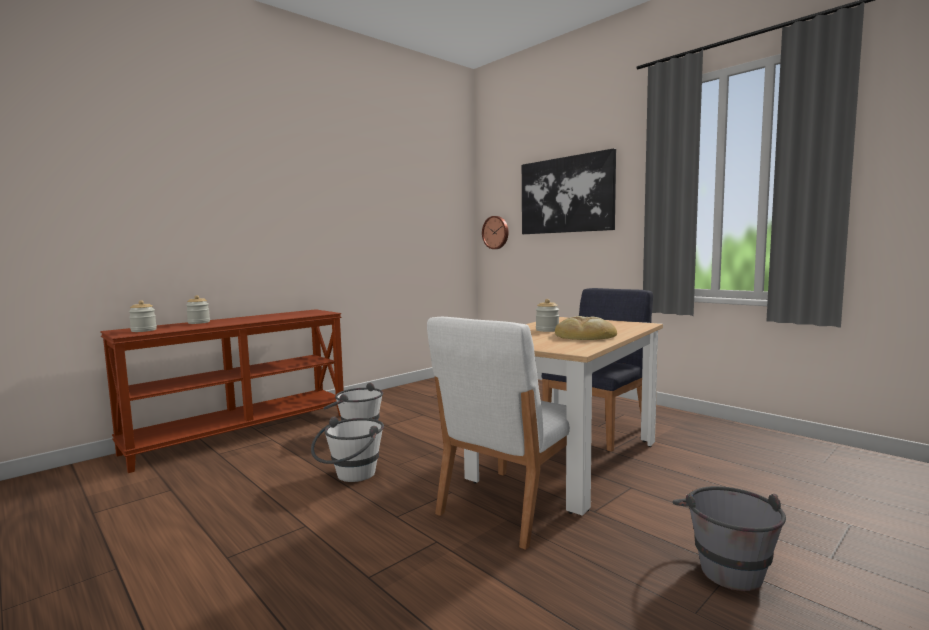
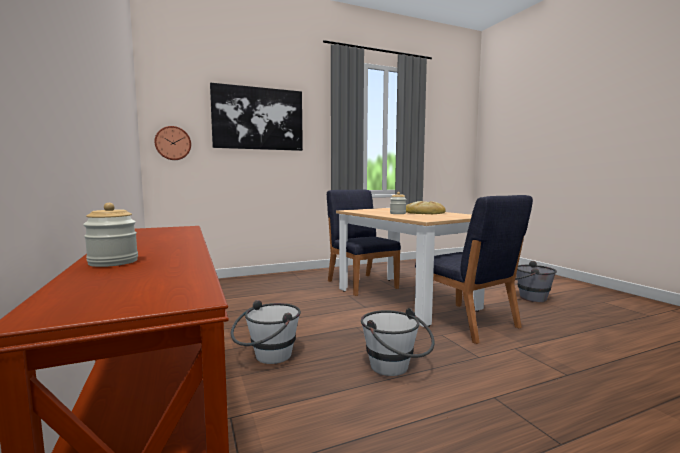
camera: 70 degrees left, 0 degrees up
(144, 330) = (144, 288): jar -> none
(509, 506) = (467, 322): white chair -> blue chair

